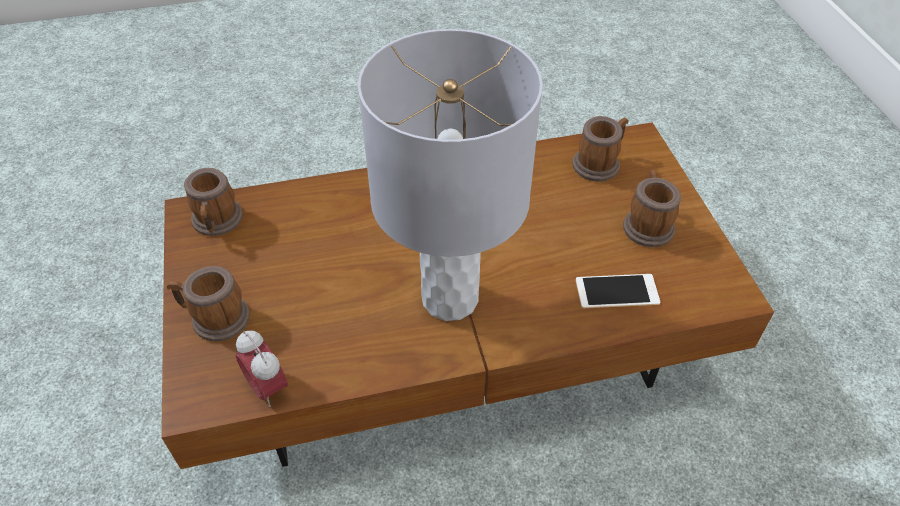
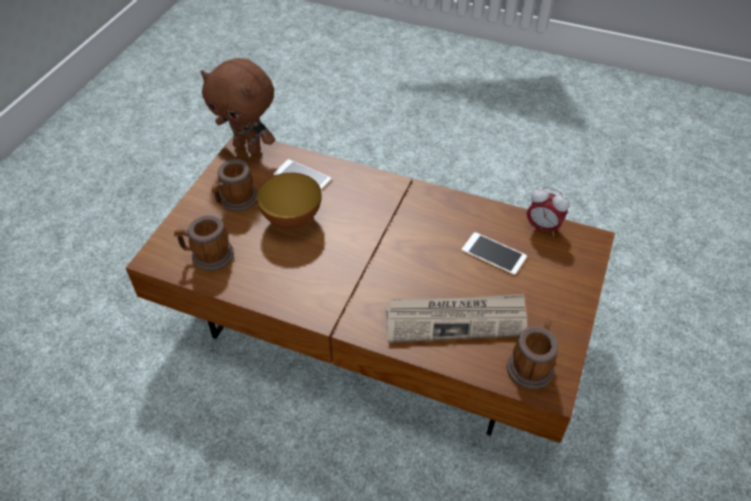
camera: 145 degrees left, 0 degrees up
(214, 318) = (561, 285): mug -> none
(267, 387) = (542, 227): alarm clock -> alarm clock turned 120 degrees clockwise
(313, 316) = (494, 253): none -> phone
(314, 225) = (456, 319): none -> newspaper
(449, 298) = (401, 222): grey table lamp -> none
(567, 236) = (292, 219): none -> bowl
(725, 295) = (248, 147): none -> brown plush toy

